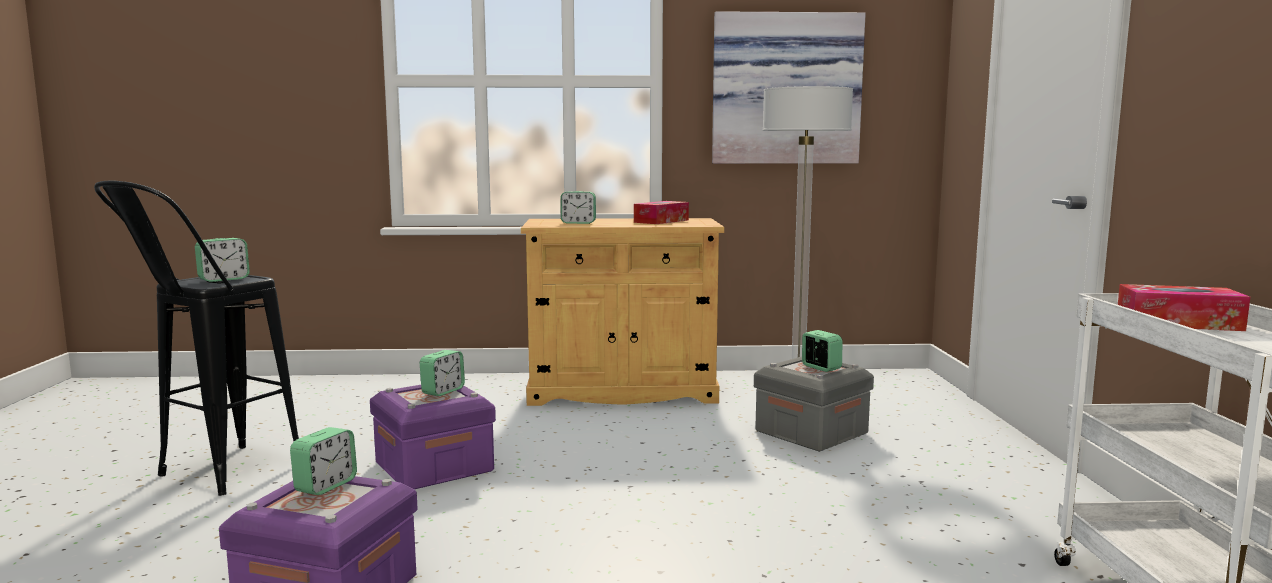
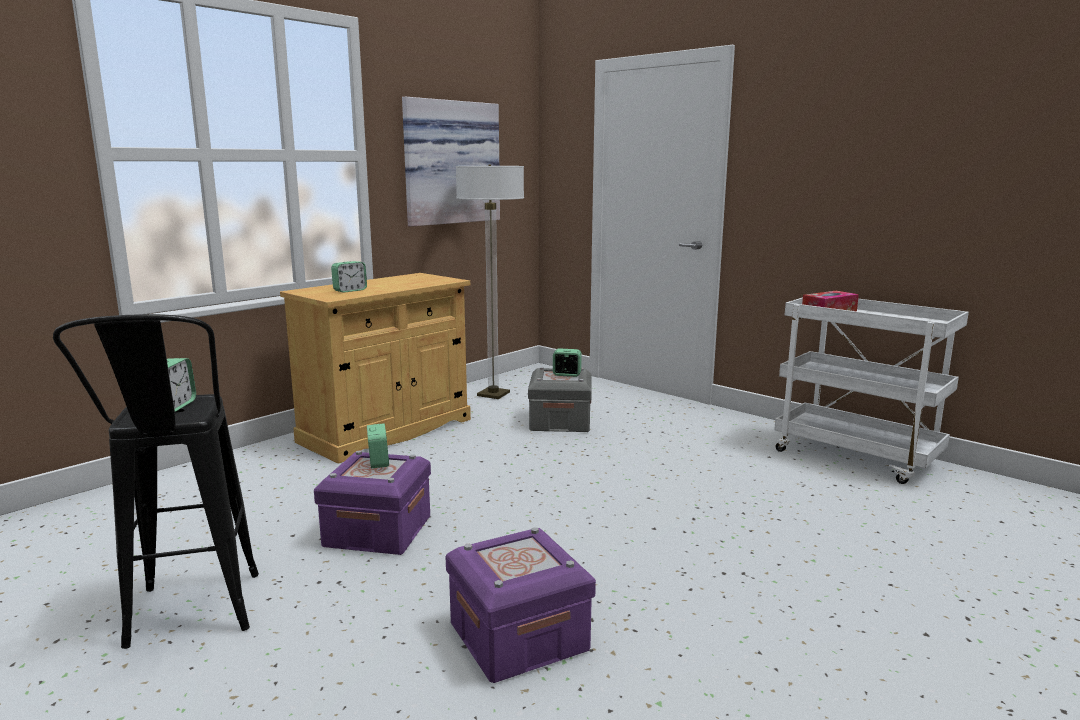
camera: 45 degrees left, 5 degrees up
(325, 486) = (502, 550): alarm clock -> none
(661, 221) = (404, 280): tissue box -> none

